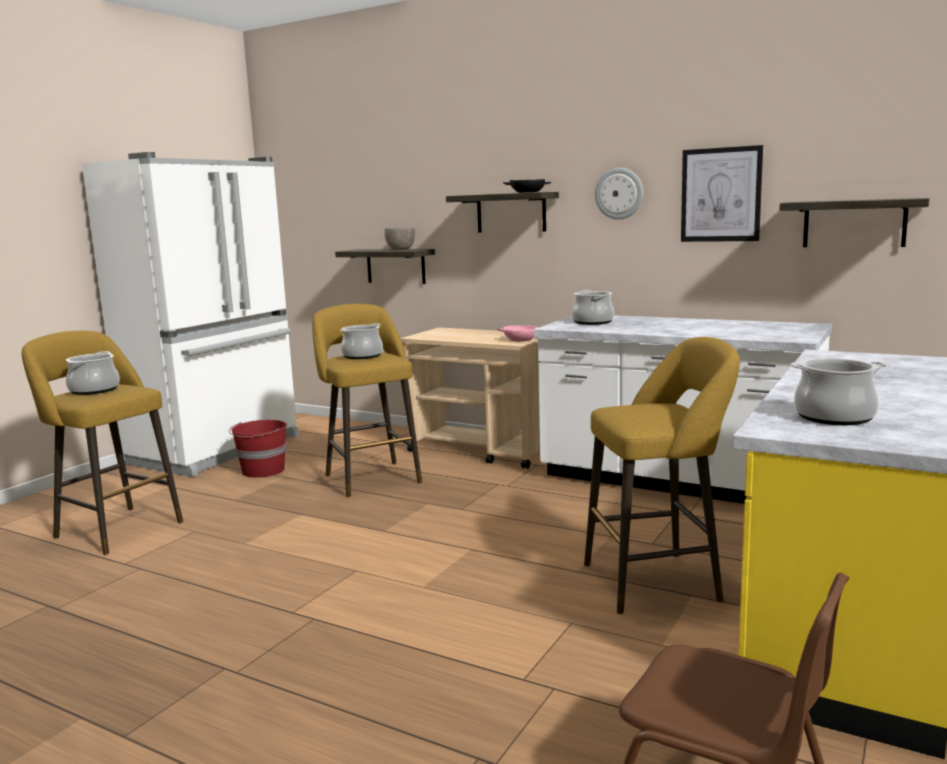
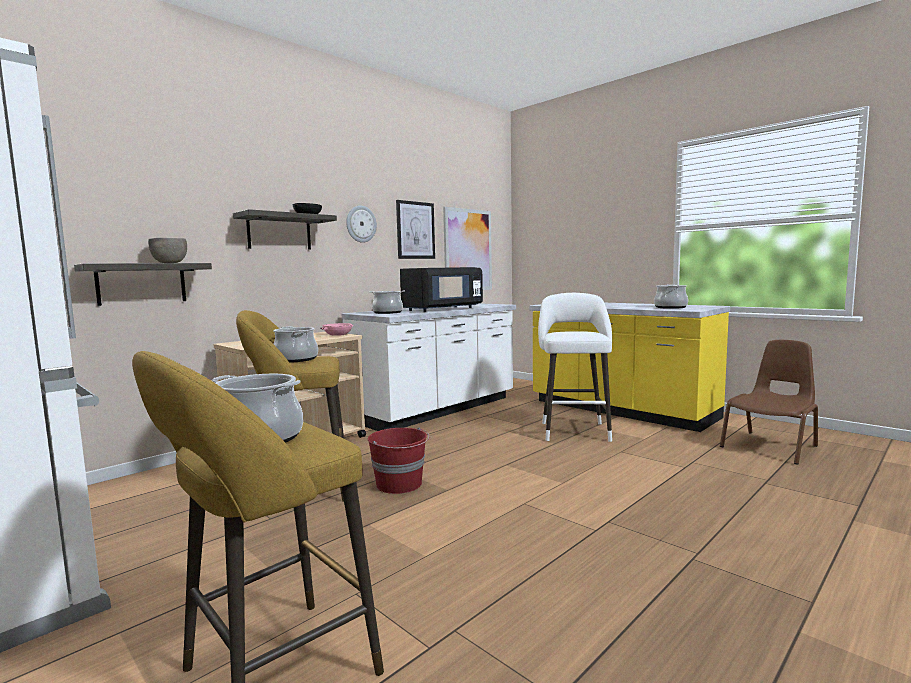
camera: 75 degrees left, 5 degrees down
(263, 471) = (177, 549): red bucket -> red bucket (400, 484)
(658, 581) = (574, 430): yellow stool -> white stool
(661, 330) = (442, 309): none -> black microwave
(854, 223) = (467, 250): shelf -> picture

